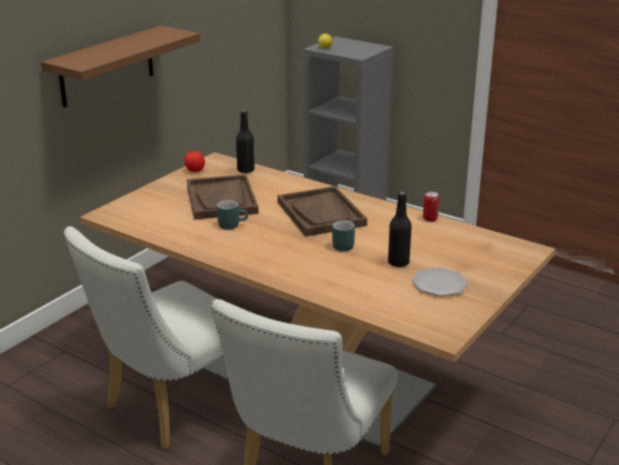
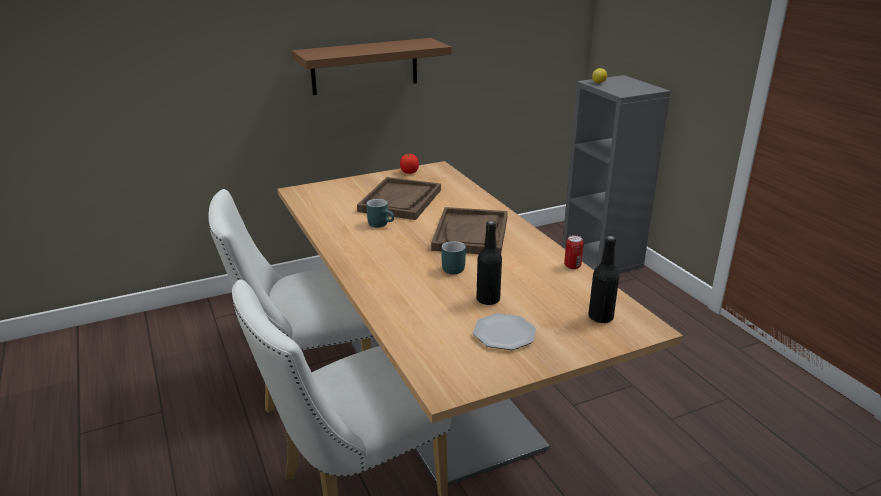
camera: 30 degrees right, 0 degrees up
(245, 170) = (451, 181): black bottle -> black bottle (600, 317)

